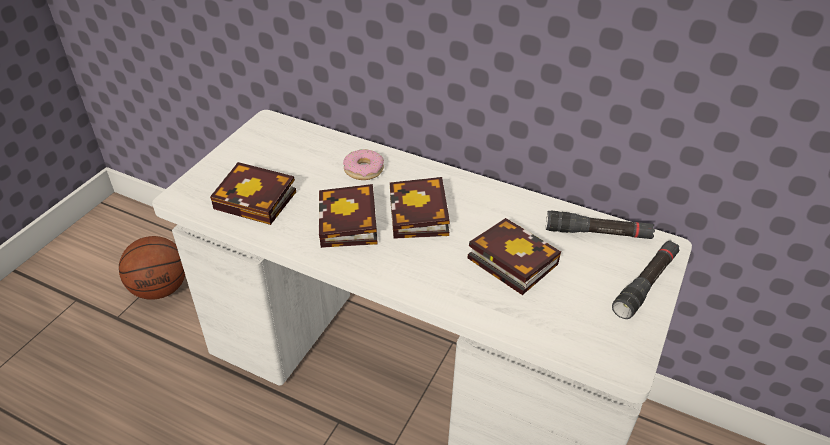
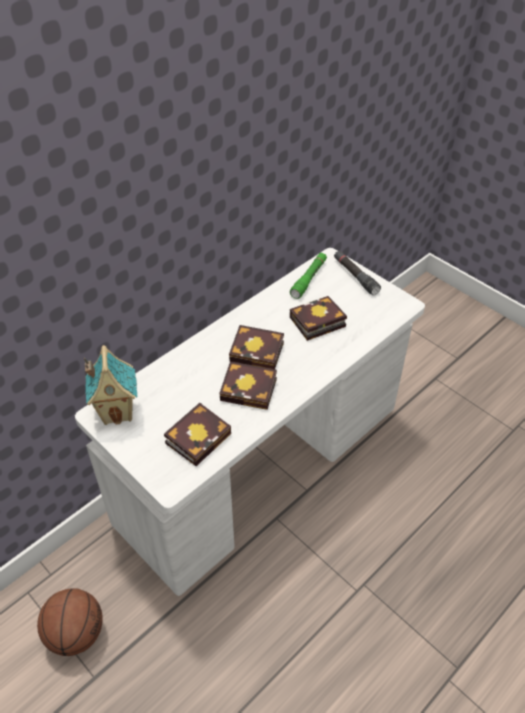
camera: 70 degrees left, 5 degrees up
(277, 134) = (118, 411): none -> toy house
(363, 170) = (194, 369): donut -> none
(597, 233) = (309, 279): black flashlight -> green flashlight

